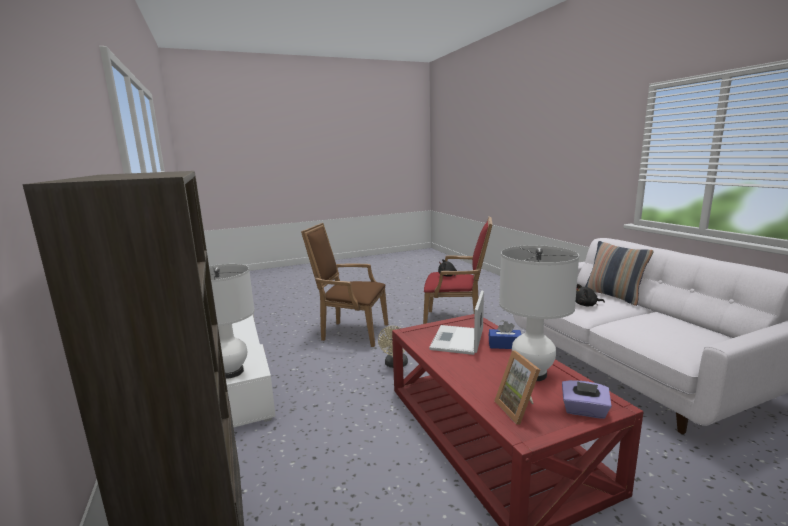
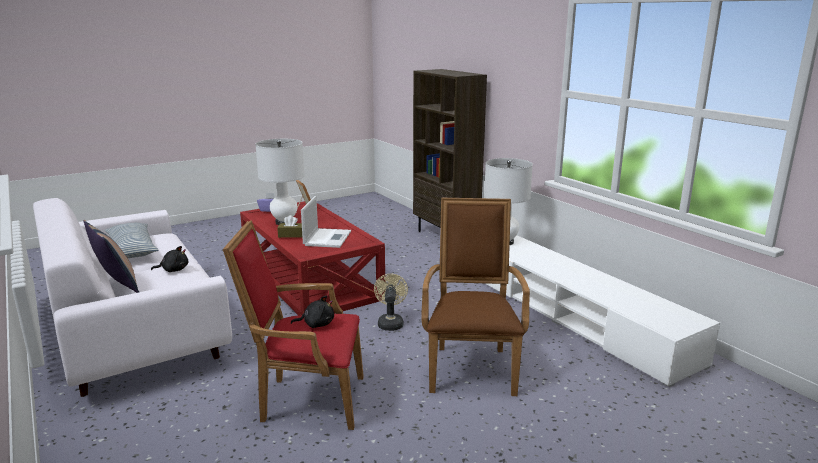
camera: 170 degrees right, 5 degrees up
(350, 332) = (471, 366): brown armchair -> brown armchair turned 90 degrees counterclockwise
(504, 345) = (291, 235): blue tissue box -> brown tissue box
(675, 328) = (132, 249): none -> pillow

